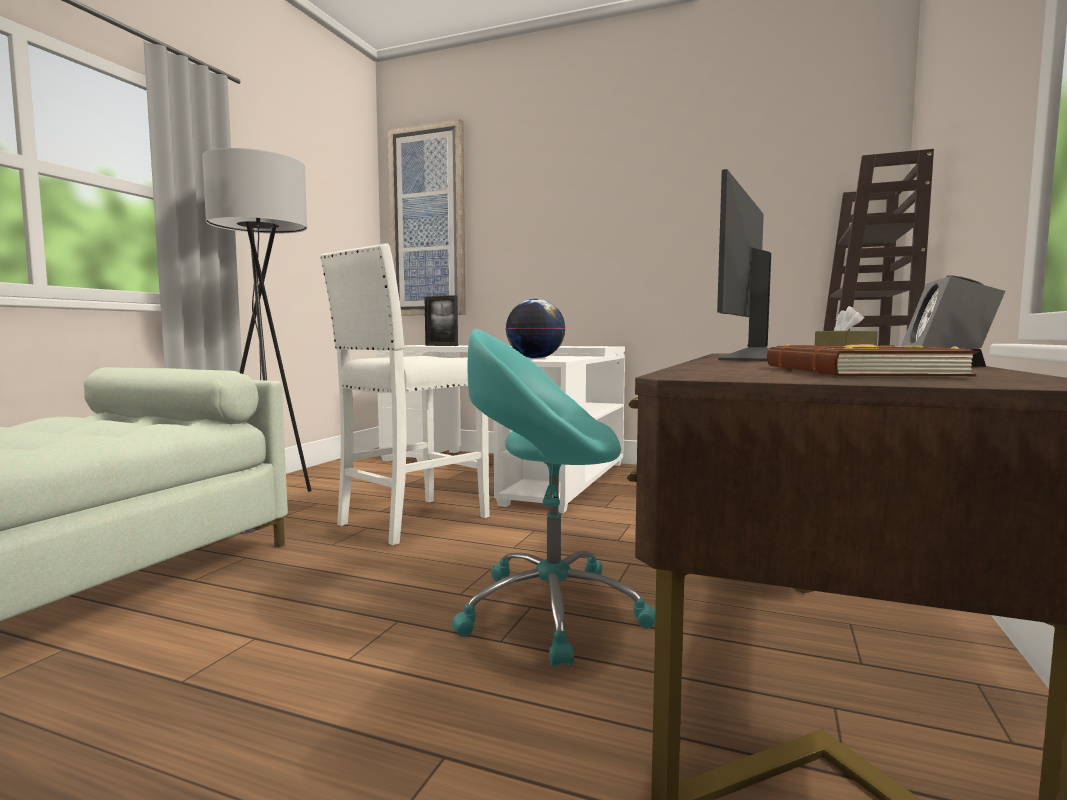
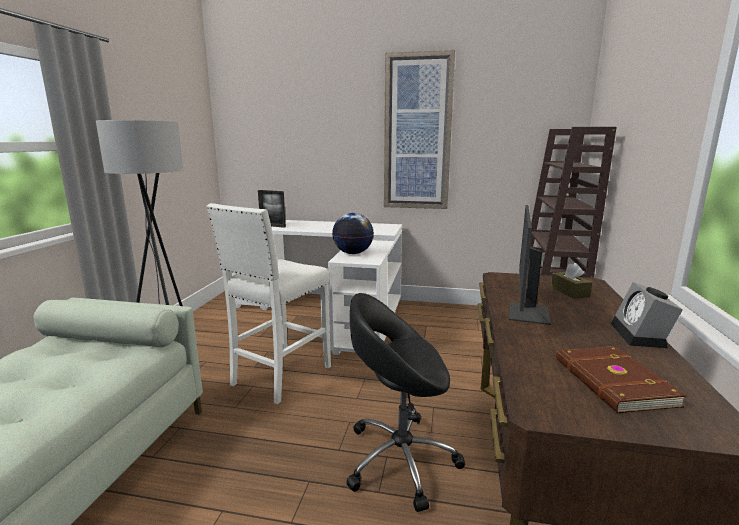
camera: 10 degrees left, 10 degrees up
(428, 222) = (253, 127): picture -> picture (417, 133)
(547, 610) = (398, 459): turquoise office chair -> black office chair

